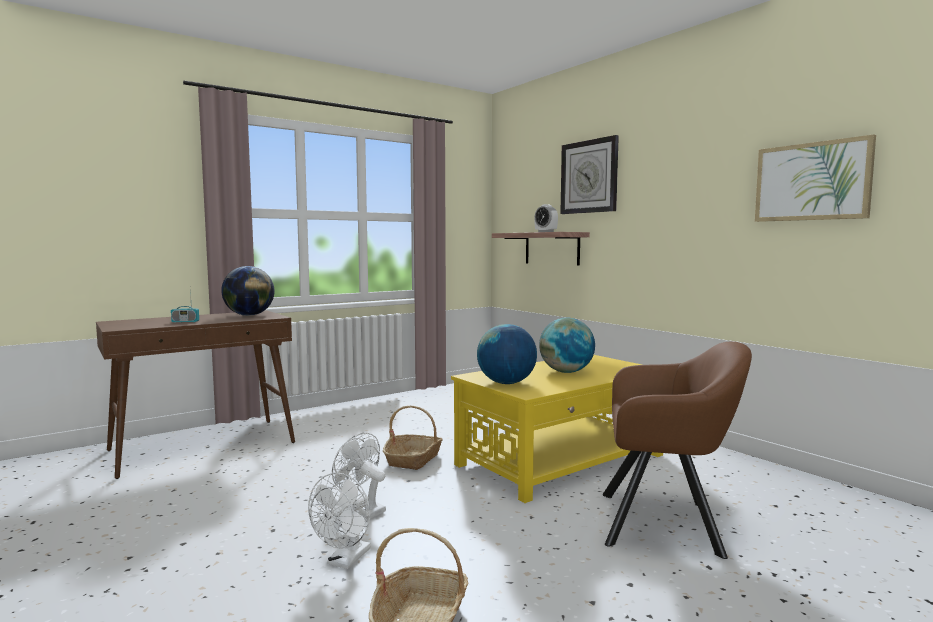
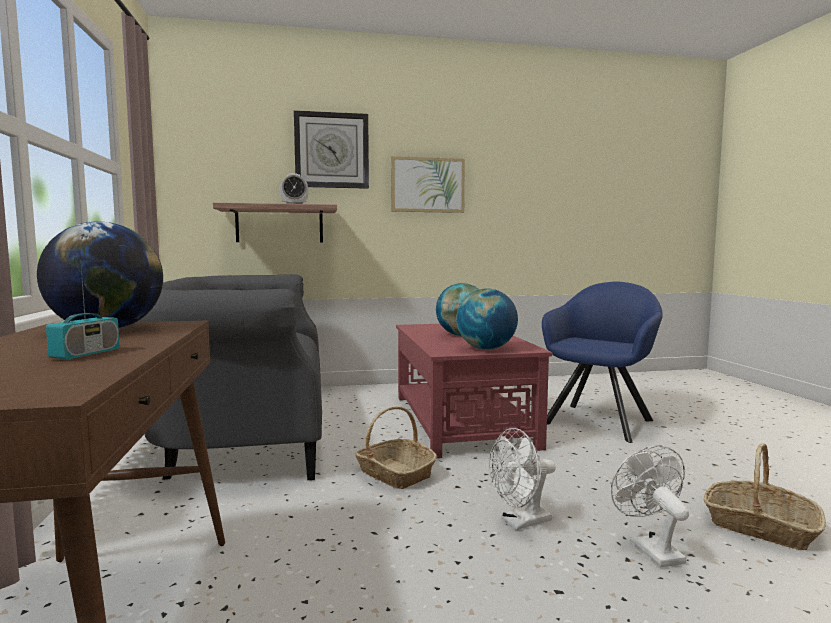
camera: 65 degrees left, 0 degrees up
(345, 560) = (650, 548): white fan -> white fan turned 150 degrees counterclockwise
(445, 408) = (245, 431): none -> grey sofa
(562, 460) = (461, 420): yellow coffee table -> red coffee table
(668, 524) = (600, 420): brown armchair -> blue armchair
(812, 181) = (534, 179): picture -> picture (427, 185)

